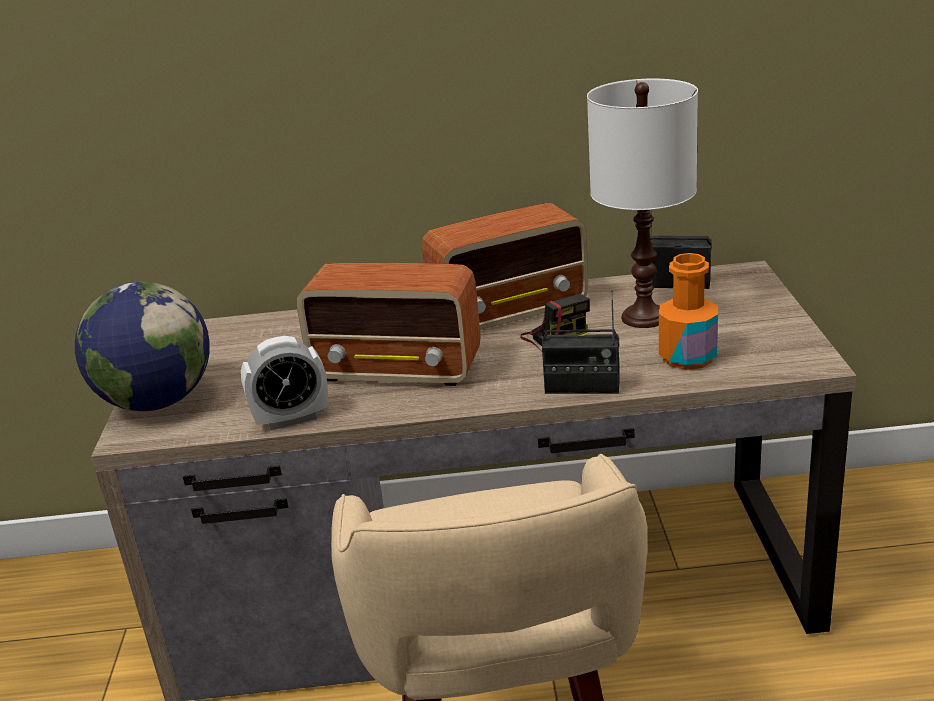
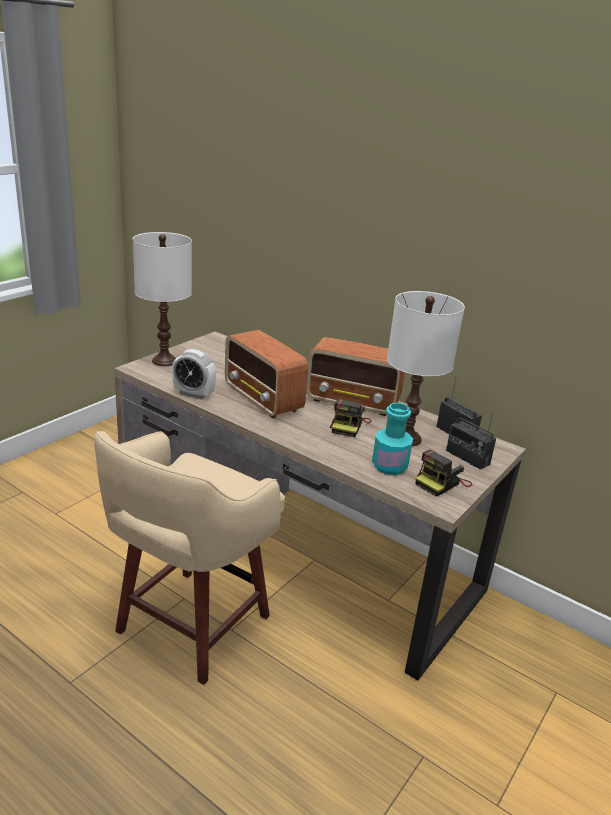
camera: 35 degrees right, 0 degrees up
(157, 402) = (165, 361): globe -> white table lamp
(582, 387) = (319, 449): radio -> radio (467, 457)
(687, 357) = (389, 466): orange bottle -> turquoise bottle
(767, 341) = (442, 483): none -> camera

